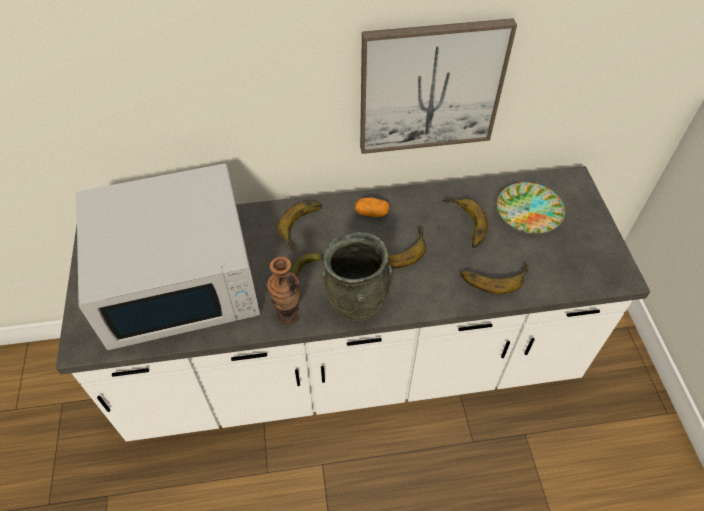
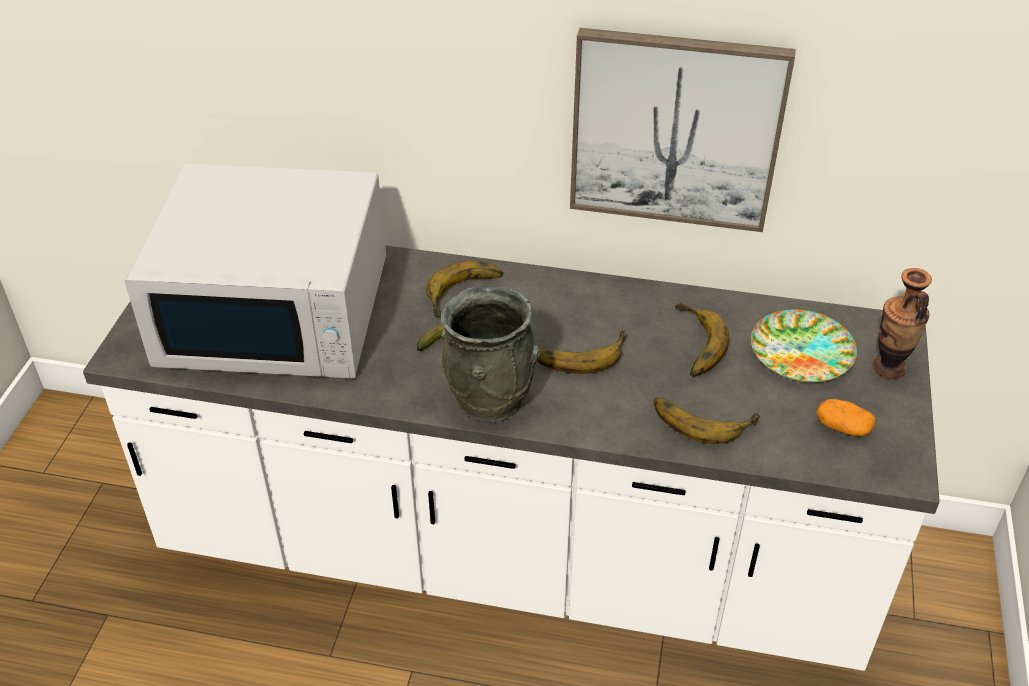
camera: 20 degrees right, 10 degrees down
(288, 314) = (392, 389): vase -> vase (888, 367)
(372, 213) = (568, 299): potato -> potato (842, 427)

